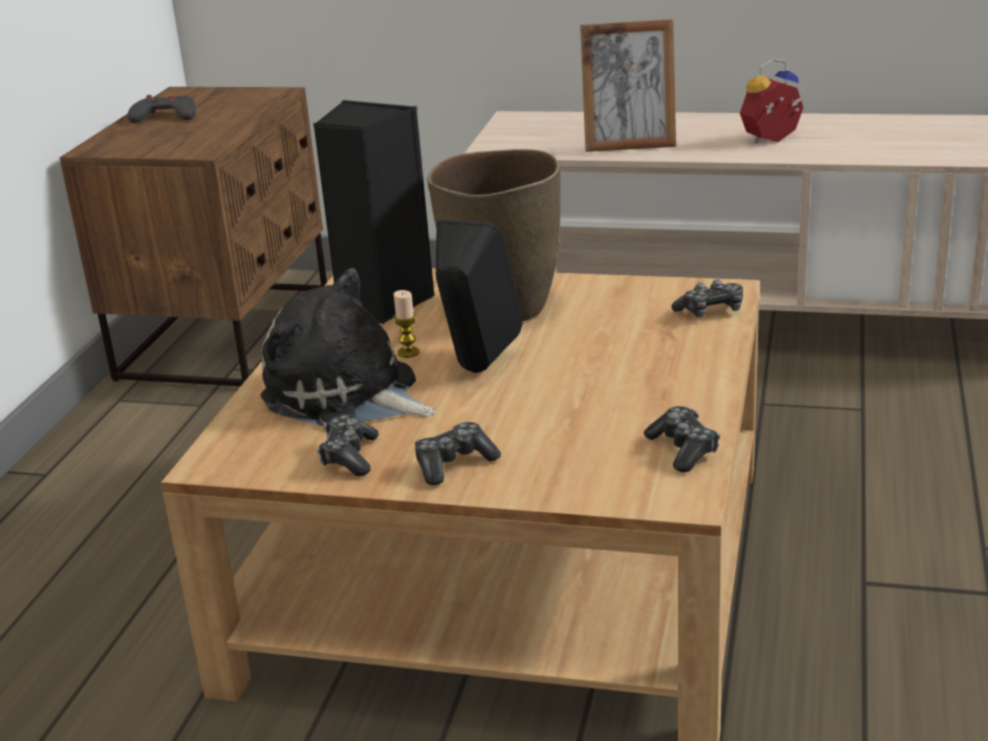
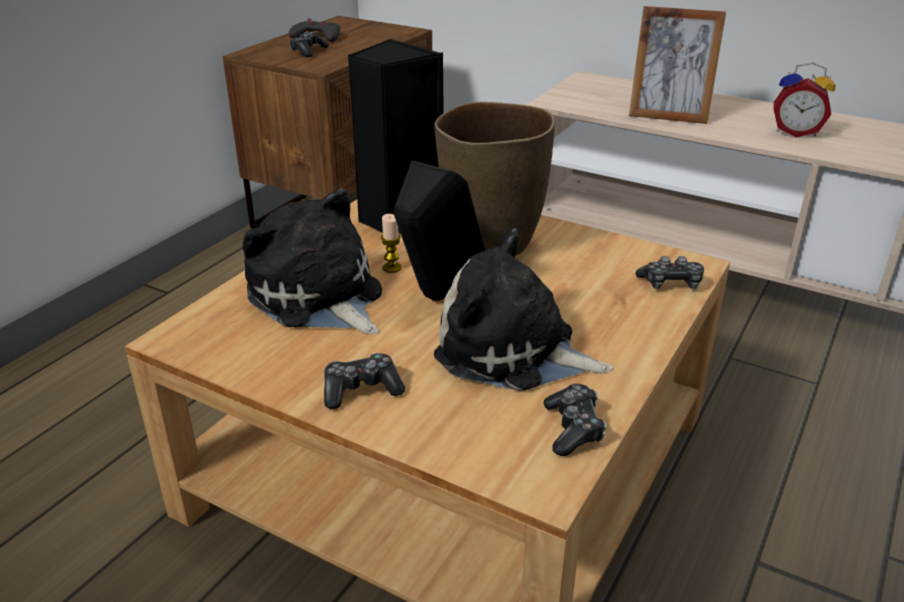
camera: 15 degrees right, 5 degrees up
(349, 456) = (281, 359): game controller -> game controller (308, 51)
(587, 400) = (513, 351): none -> plush toy
(773, 140) = (796, 132): alarm clock -> alarm clock turned 150 degrees counterclockwise

